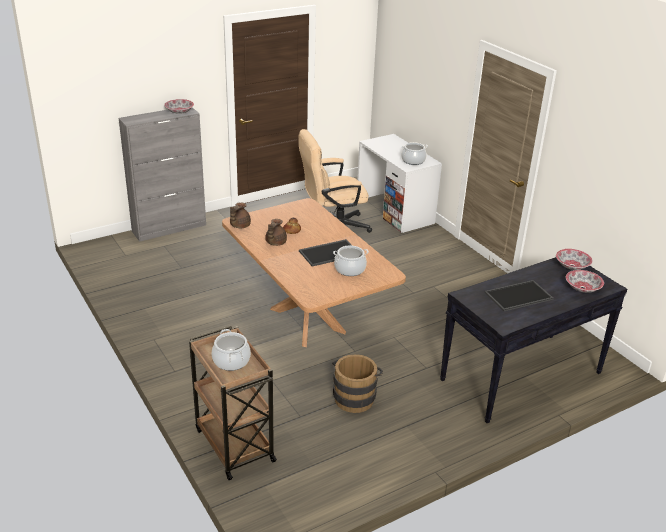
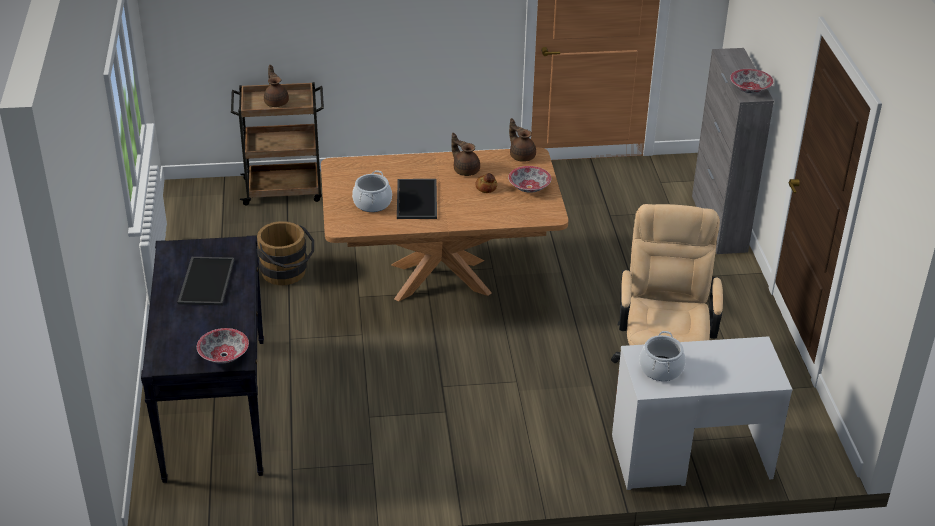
camera: 115 degrees right, 5 degrees up
(231, 361) = (276, 102): cooking pot -> brown teapot
(583, 288) = (175, 339): bowl -> bowl (529, 187)

